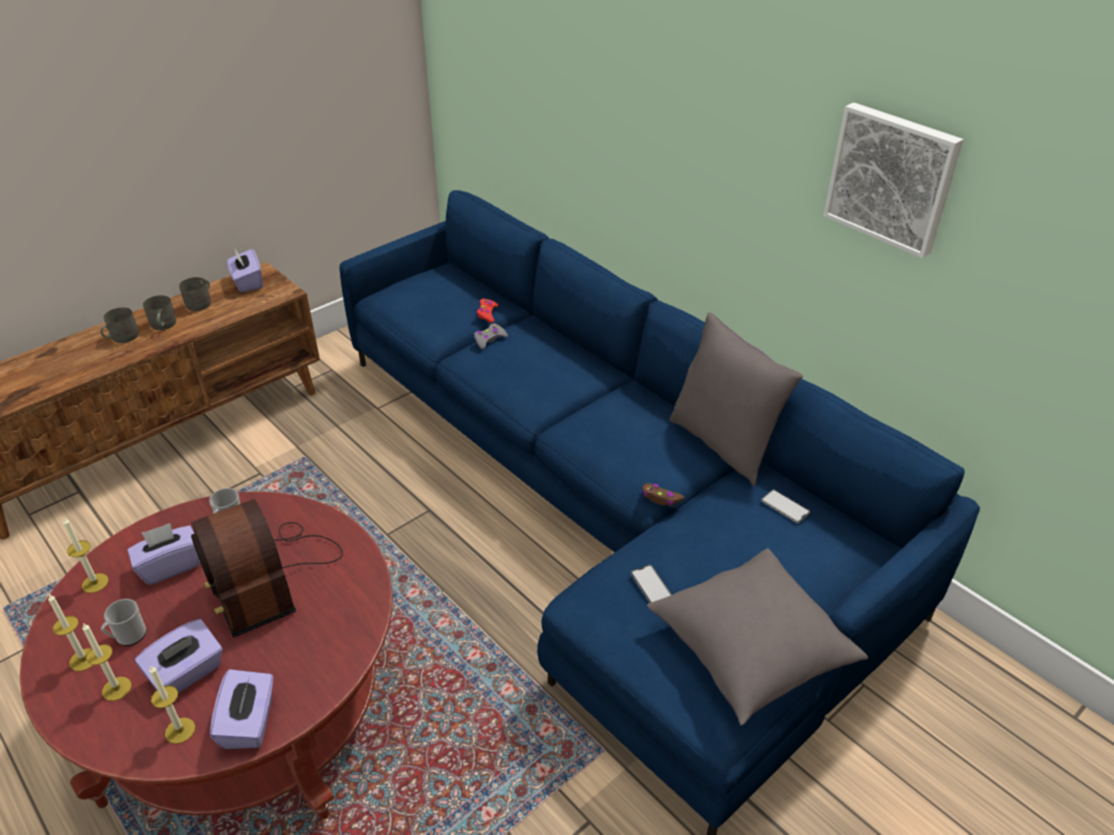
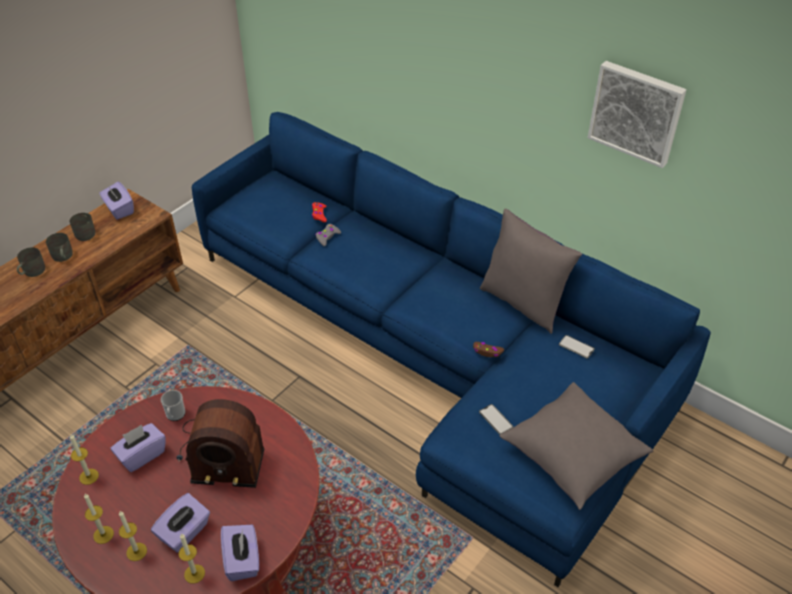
camera: 10 degrees left, 5 degrees up
(128, 637) = (130, 513): mug -> none
(270, 576) = (220, 452): radio -> radio turned 45 degrees counterclockwise

